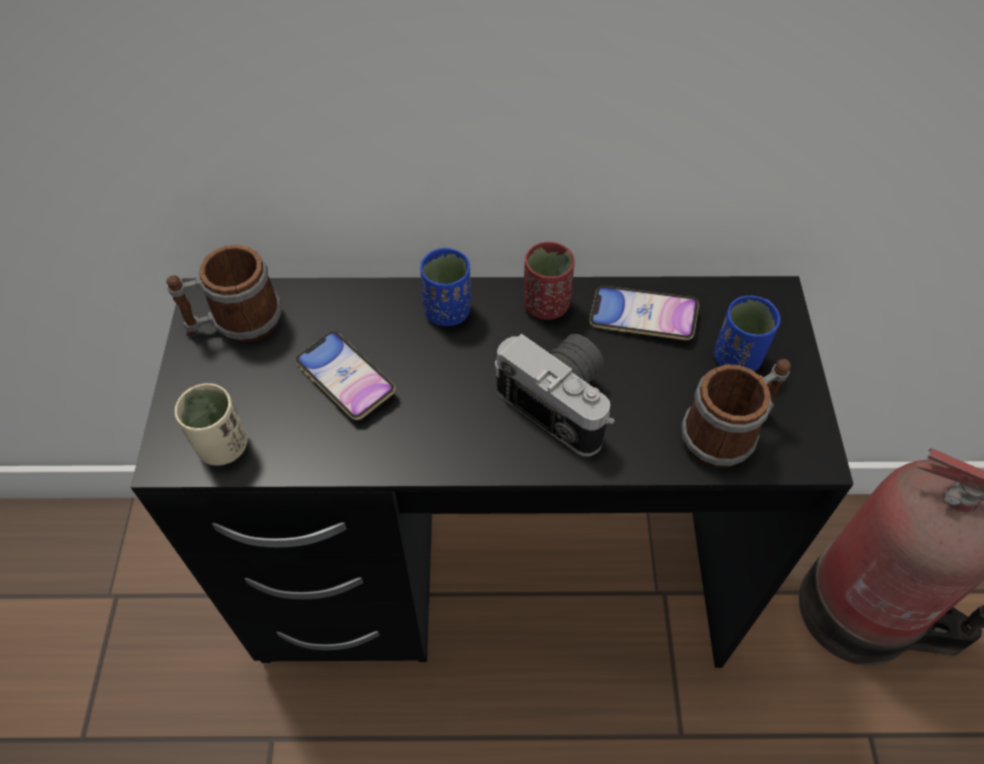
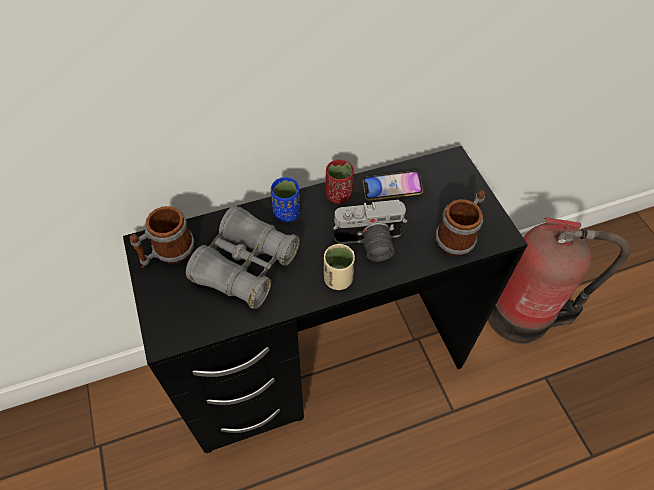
camera: 20 degrees left, 0 degrees up
(222, 446) = (191, 324): beige cup -> beige cup (338, 279)
(345, 379) = (246, 266): phone -> grey binoculars
(564, 401) = (369, 244): camera -> camera turned 150 degrees clockwise
(736, 358) = (448, 197): blue cup -> none

